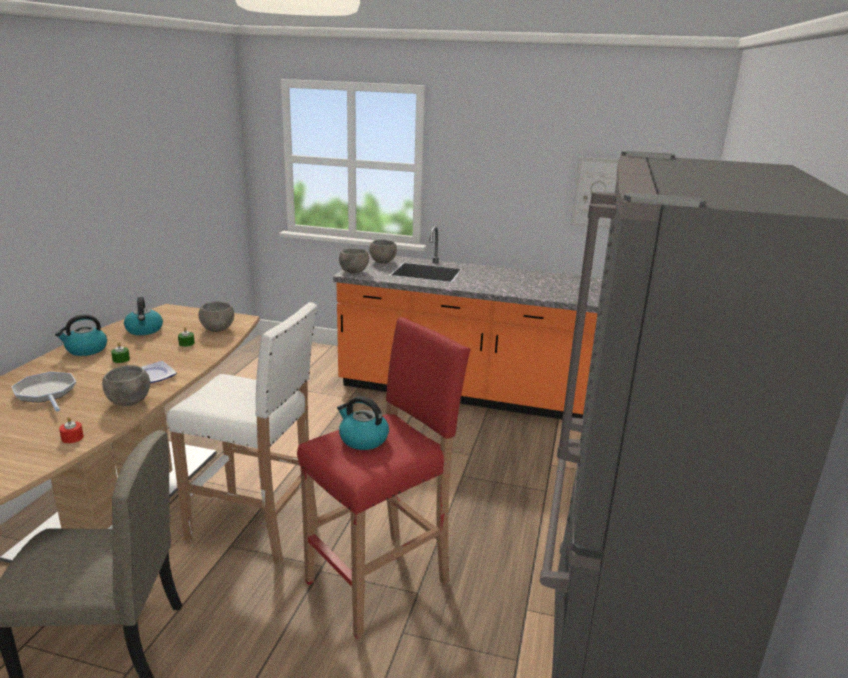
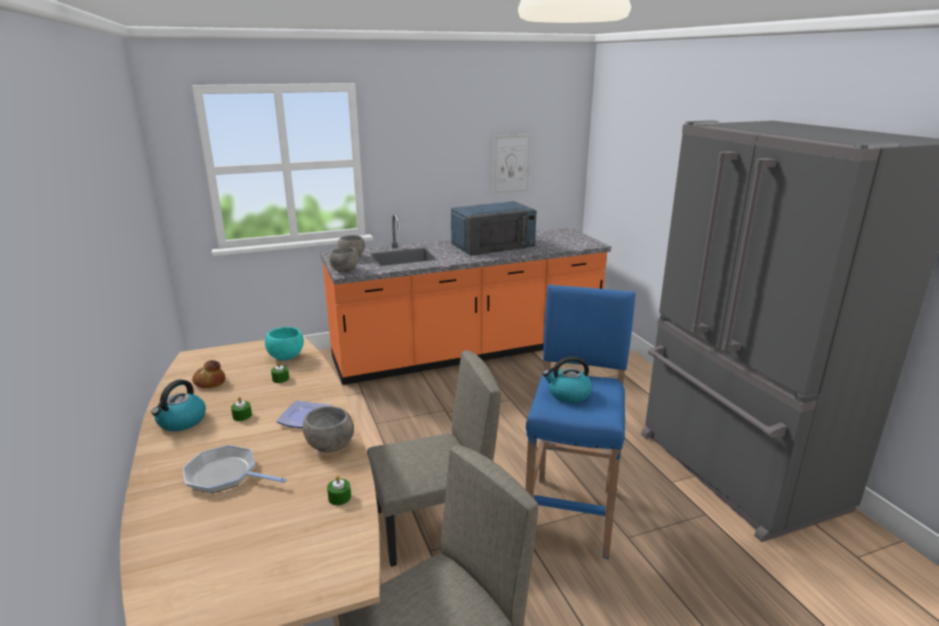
camera: 35 degrees left, 0 degrees up
(72, 438) = (339, 497): red candle -> green candle
(144, 330) = (210, 382): kettle -> bread
(217, 329) = (286, 357): grey bowl -> turquoise bowl
(256, 528) = (431, 527): white stool -> beige chair
(381, 581) = (570, 513): red stool -> blue stool
(534, 281) = (493, 245): none -> blue microwave

